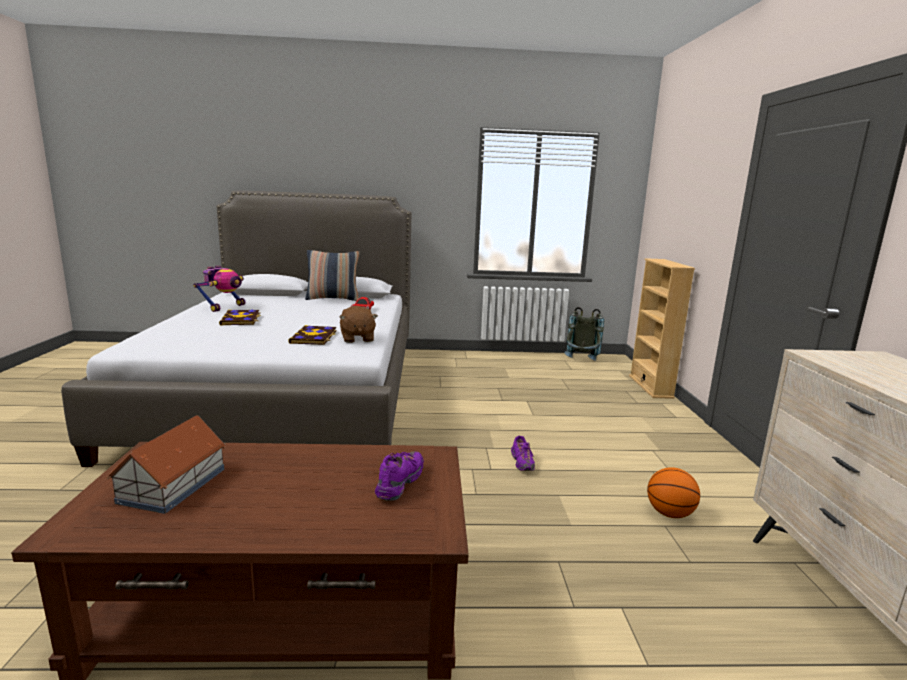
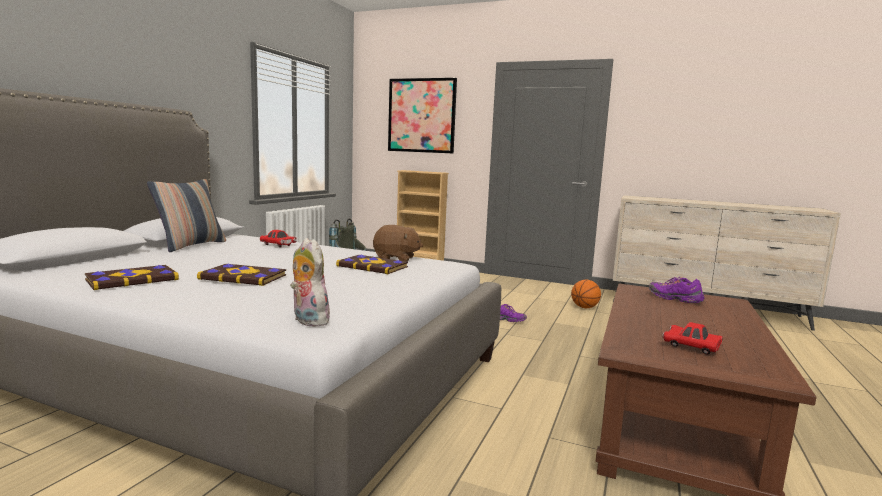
camera: 65 degrees left, 5 degrees down
(145, 344) = (307, 320): none -> plush toy
(171, 485) = (691, 347): toy house -> red toy car
(224, 307) = (132, 279): toy robot -> book
(688, 186) = (421, 115): none -> picture

